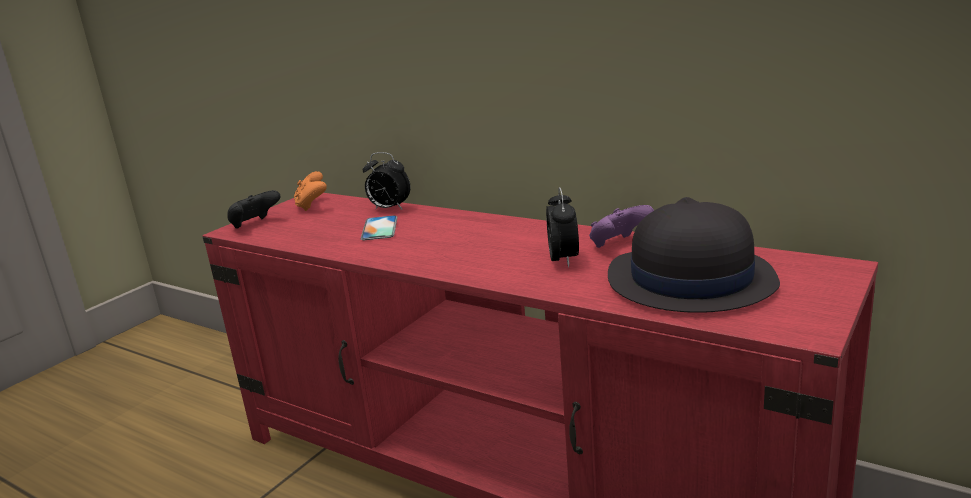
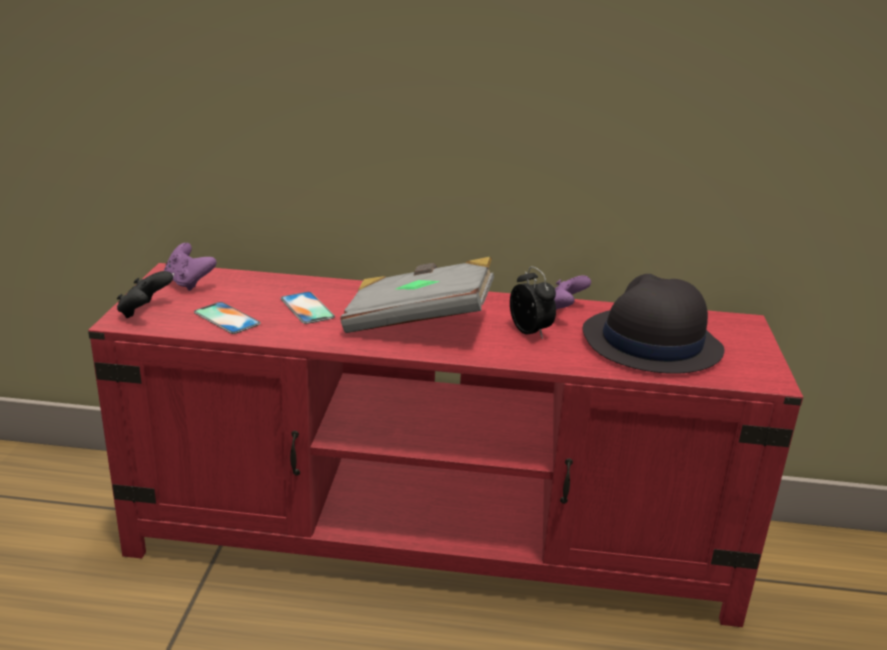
camera: 30 degrees left, 5 degrees up
(307, 232) = (227, 318): none -> phone
(312, 206) = (188, 283): orange game controller -> purple game controller
(389, 209) = (289, 283): alarm clock -> none
(462, 245) = (418, 322): none -> grey book

